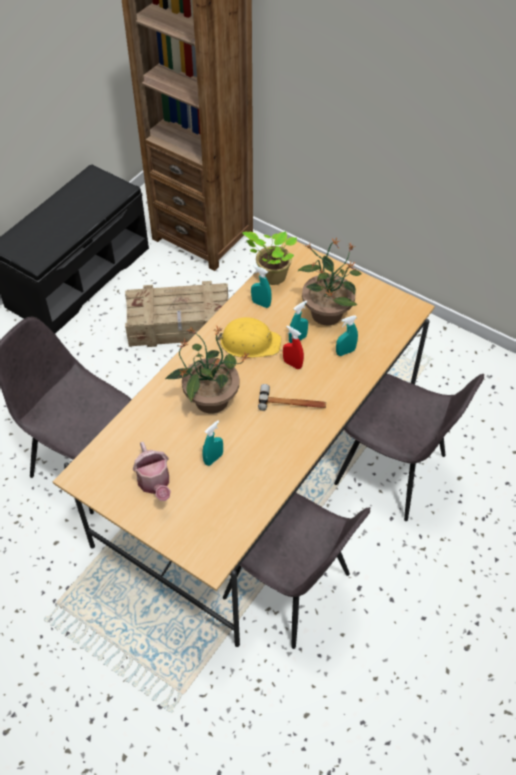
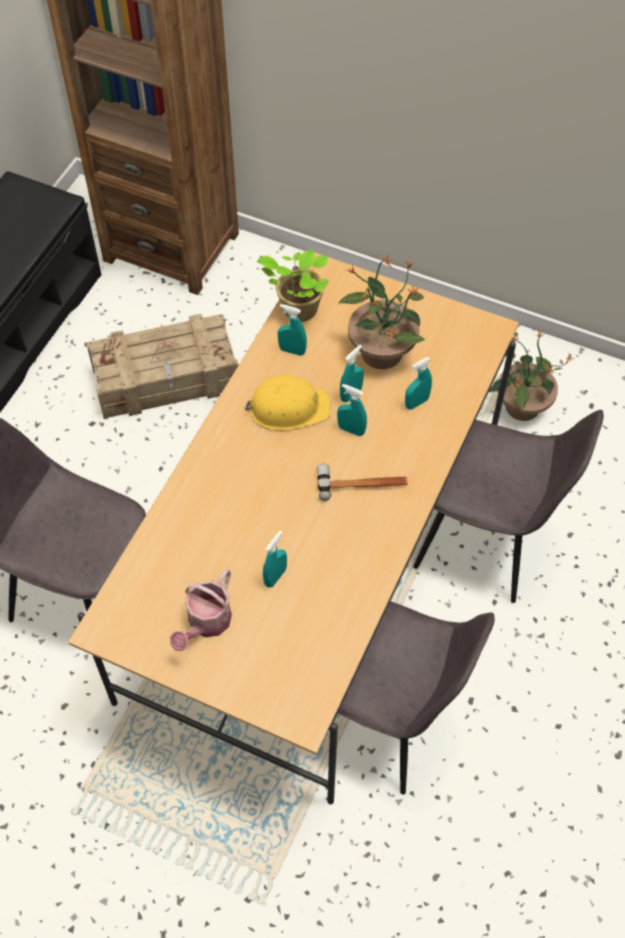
camera: 10 degrees left, 5 degrees up
(155, 484) = (206, 623): watering can -> watering can turned 60 degrees clockwise
(210, 400) = (253, 496): potted plant -> potted plant (521, 406)
(292, 364) = (351, 430): red spray bottle -> turquoise spray bottle

